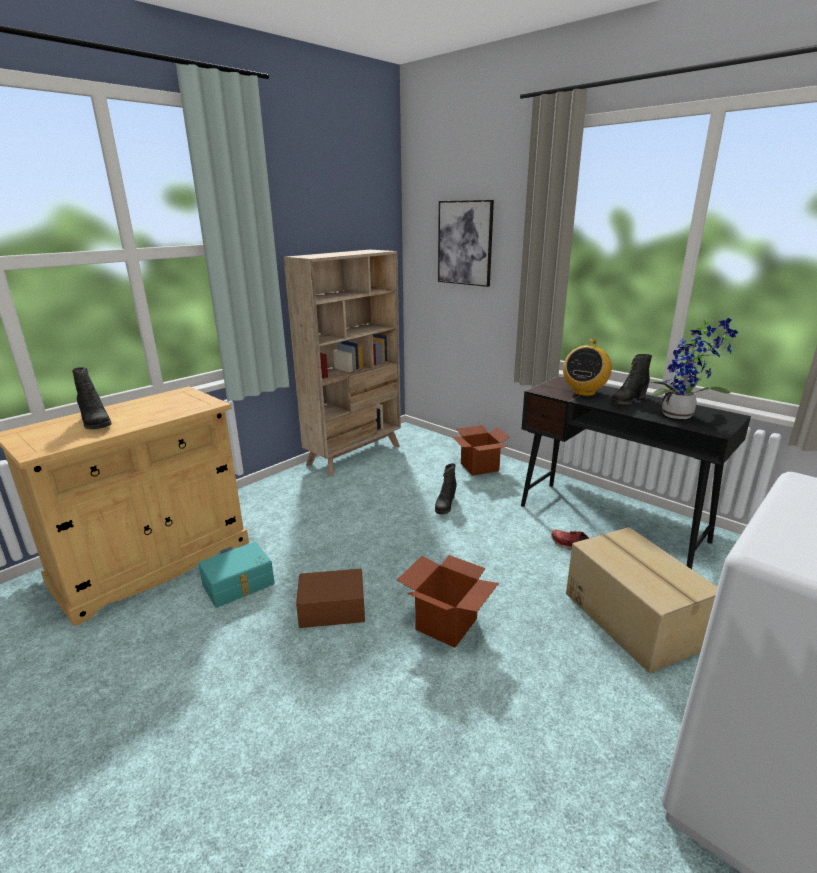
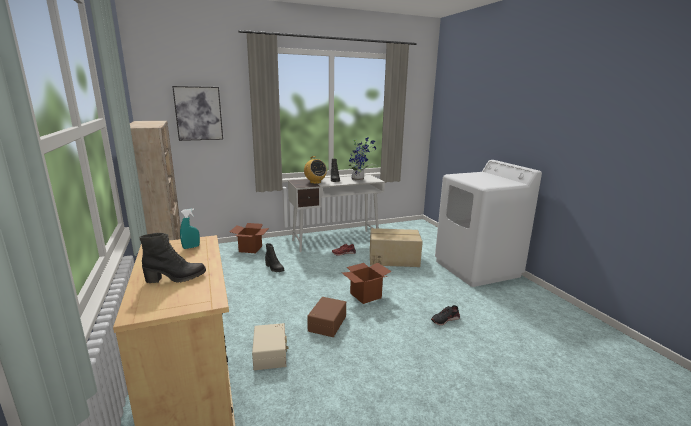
camera: 65 degrees left, 5 degrees down
(184, 405) = (191, 247): none -> turquoise spray bottle
(239, 585) = (271, 353): turquoise storage box -> beige storage box
(445, 780) = (445, 319): none -> black shoe
(611, 523) = (336, 240): black desk -> white desk

